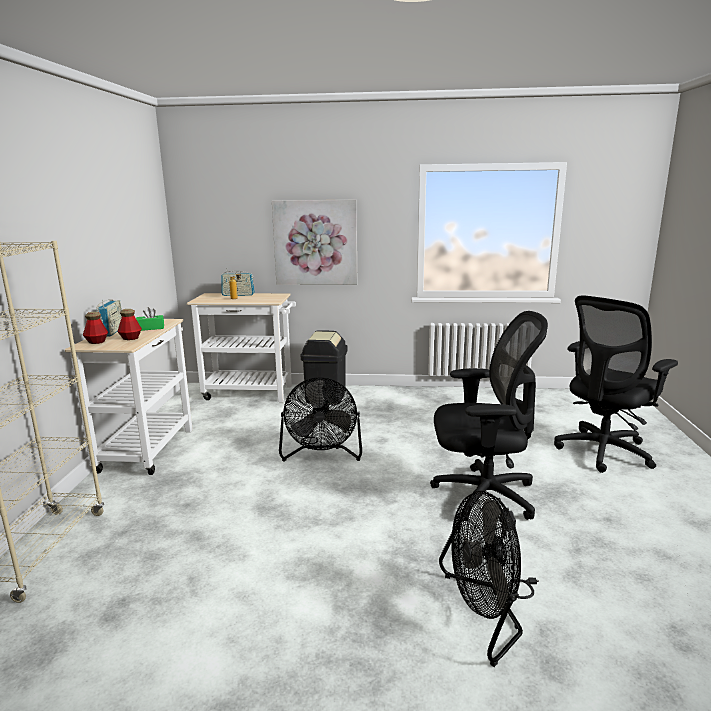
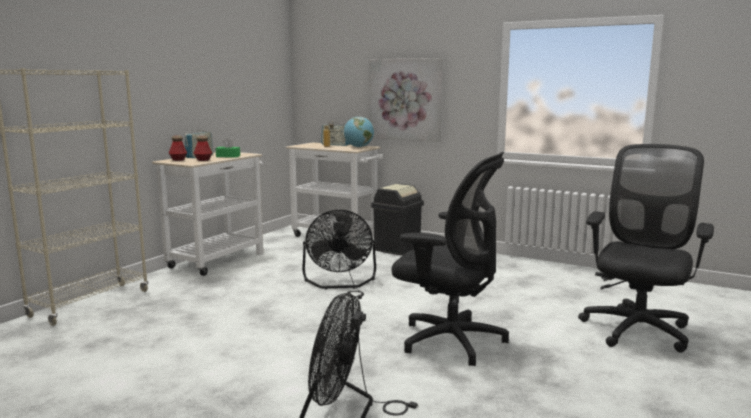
camera: 25 degrees right, 5 degrees down
(270, 296) = (358, 147): none -> globe
(319, 453) = (342, 285): black fan -> black fan turned 150 degrees clockwise
(605, 449) = (637, 333): black office chair -> black office chair turned 135 degrees clockwise

